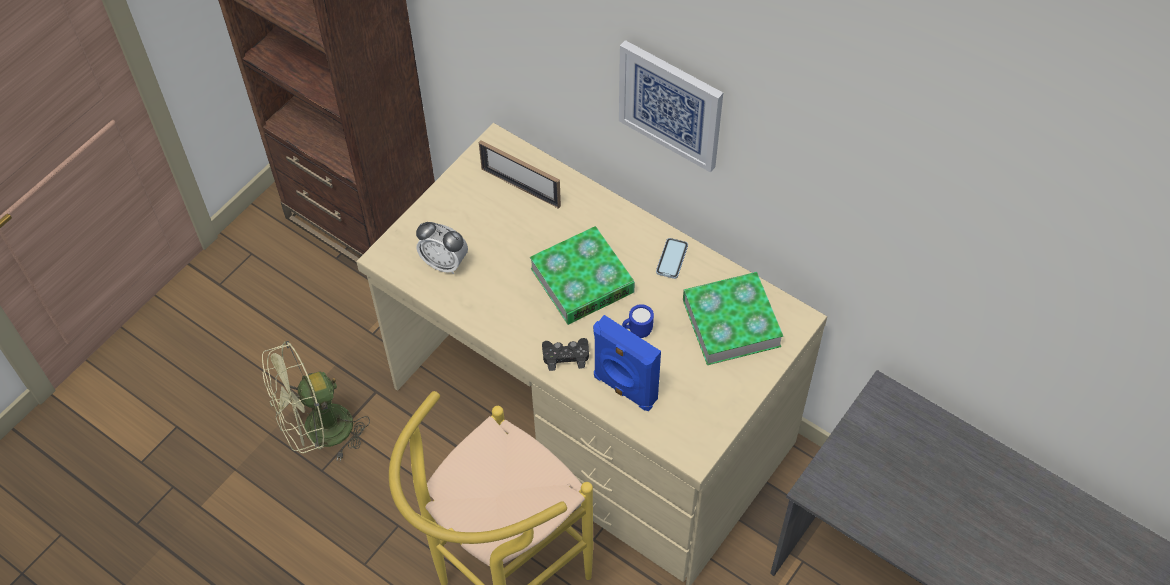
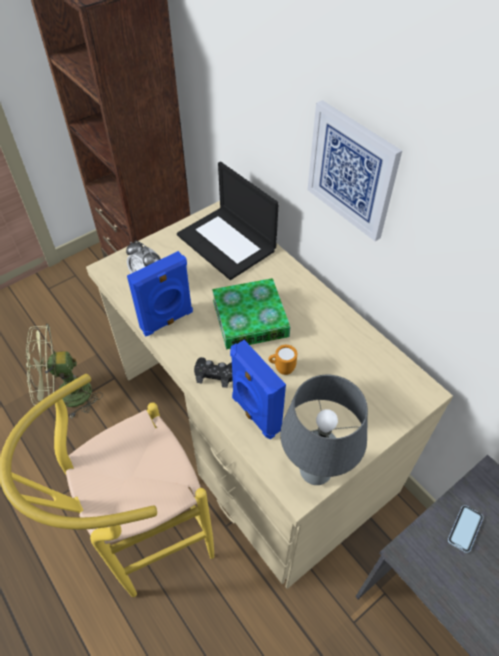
camera: 15 degrees right, 5 degrees down
(487, 307) = (167, 321): none -> blue speaker
(520, 187) = (227, 243): picture frame -> laptop
(637, 332) = (281, 368): blue mug -> orange mug
(672, 259) = (328, 318): phone -> phone (464, 529)
(704, 431) = (314, 471): none -> grey table lamp
(731, 323) = (365, 381): book -> none

